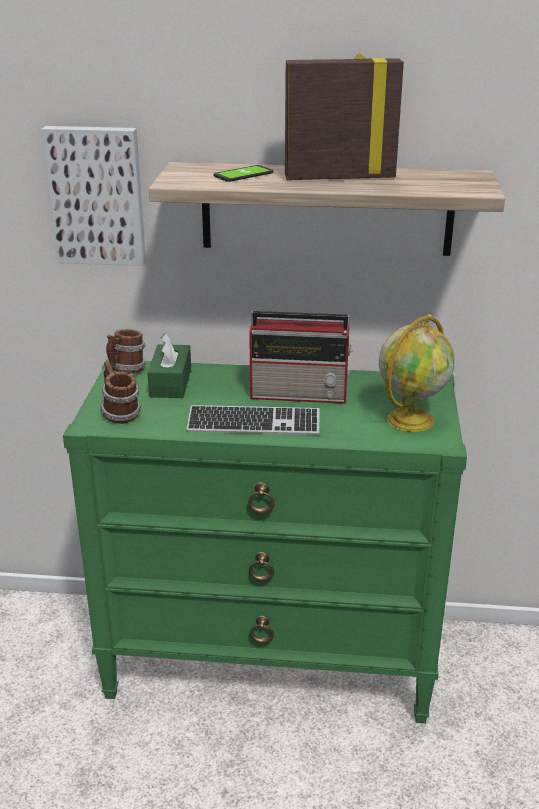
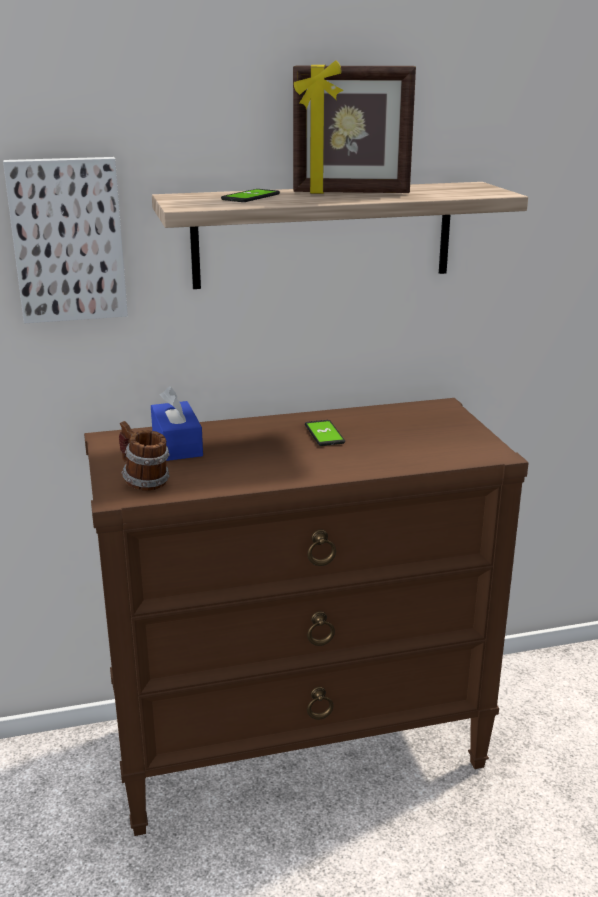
camera: 20 degrees left, 5 degrees down
(126, 371) = (117, 441): mug -> none
(170, 383) = (177, 444): green tissue box -> blue tissue box
(253, 424) = (298, 467): keyboard -> none
(271, 660) = (300, 746): green dresser -> brown dresser
(301, 394) = (324, 434): radio -> phone
(339, 177) = (351, 193): picture frame -> picture frame turned 150 degrees counterclockwise
(410, 419) = (449, 439): globe -> none

